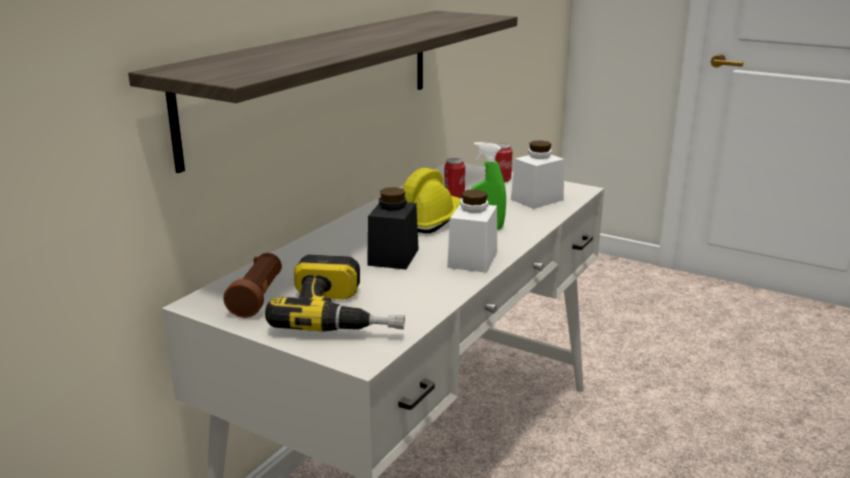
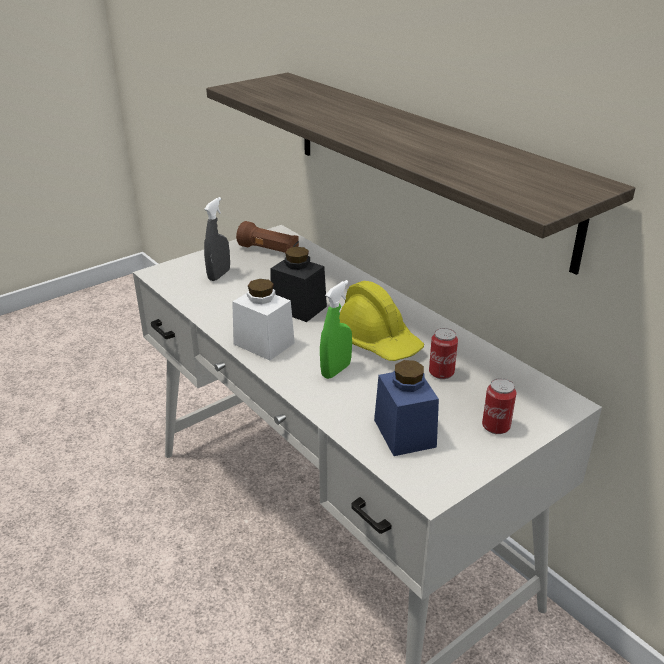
camera: 110 degrees right, 10 degrees up
(344, 313) = (219, 275): power drill -> grey spray bottle
(537, 199) = (404, 433): white jar -> blue jar

